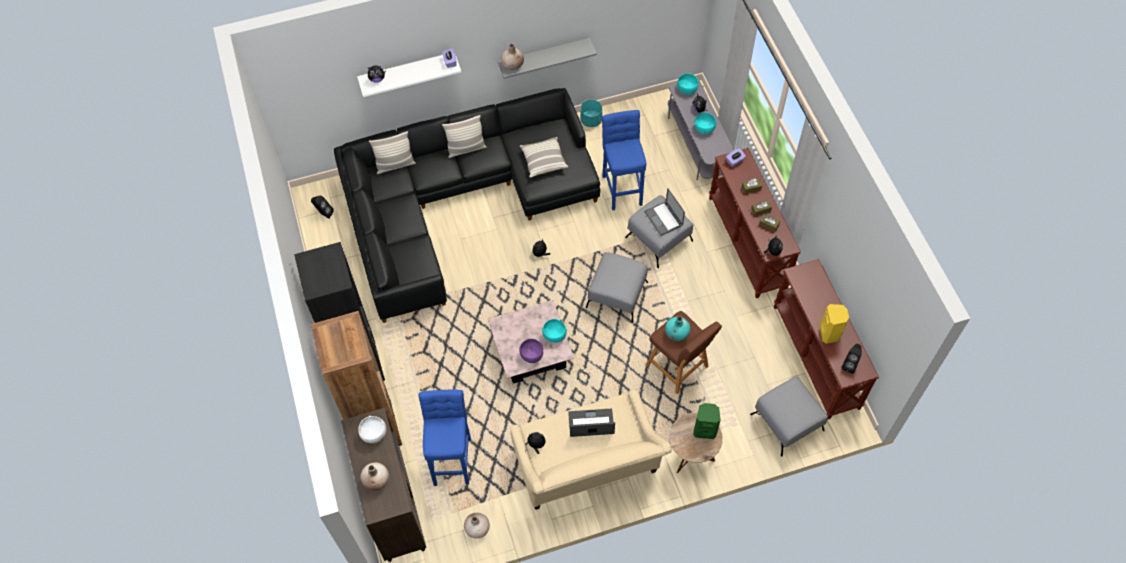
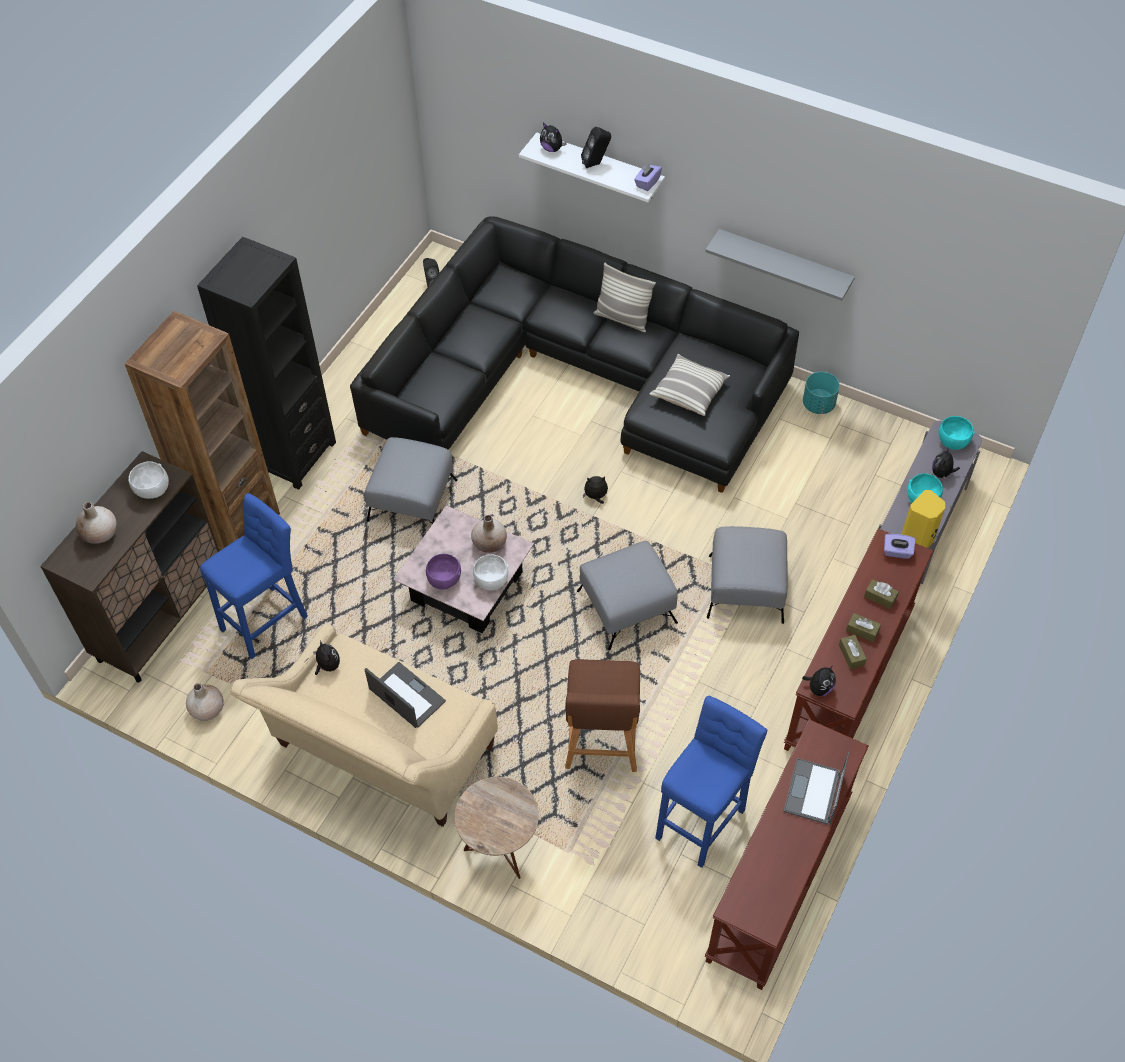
camera: 45 degrees right, 5 degrees down
(395, 165) = (532, 280): pillow -> none
(513, 64) = (731, 243): beige vase -> beige vase (490, 543)
(554, 335) = (491, 580): turquoise bowl -> white bowl
(622, 187) = (769, 501): blue stool -> blue stool (702, 819)
(664, 219) = (753, 558): laptop -> laptop (813, 793)
(677, 333) = (602, 681): turquoise vase -> none
(704, 429) = (515, 816): green speaker -> none
(787, 421) = (654, 917): grey ottoman -> grey ottoman (413, 500)
(830, 333) = (776, 841): yellow speaker -> yellow speaker (917, 540)
(849, 364) = (756, 898): black speaker -> black speaker (596, 164)

